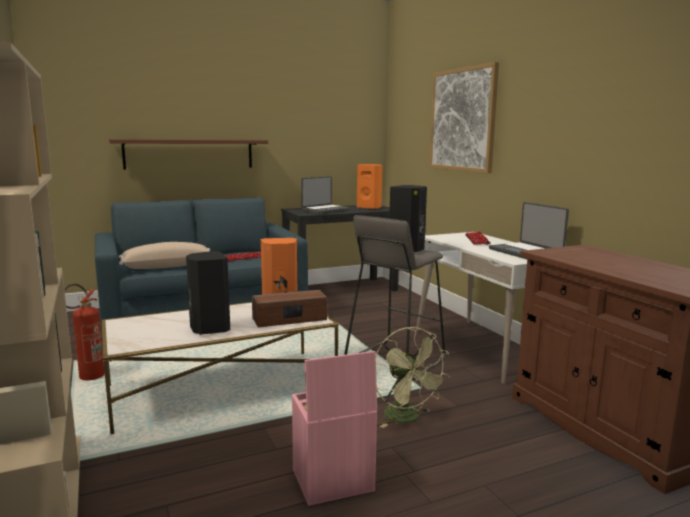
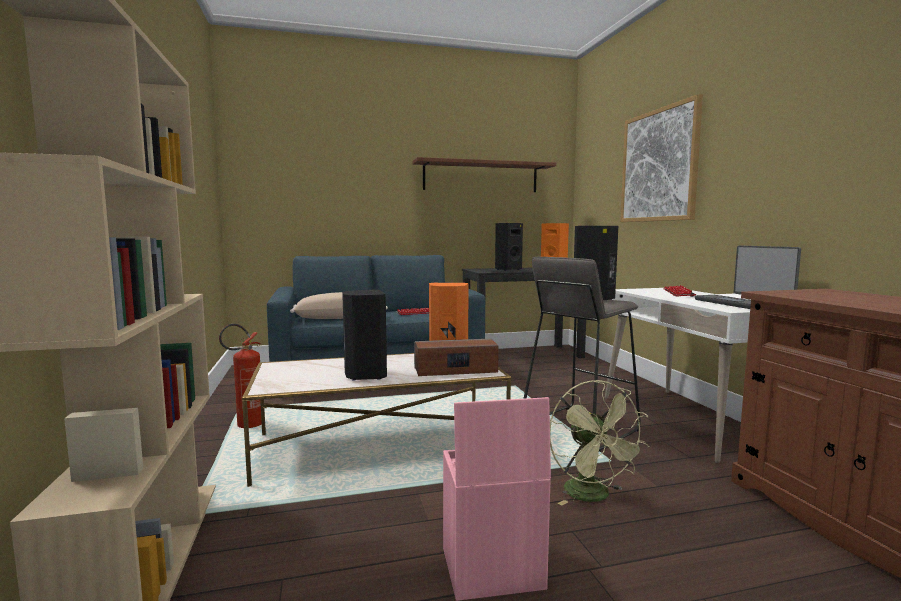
camera: 10 degrees right, 5 degrees down
(189, 154) = (372, 211): brown shelf -> brown shelf (481, 177)
(325, 210) = (507, 269): laptop -> black speaker

